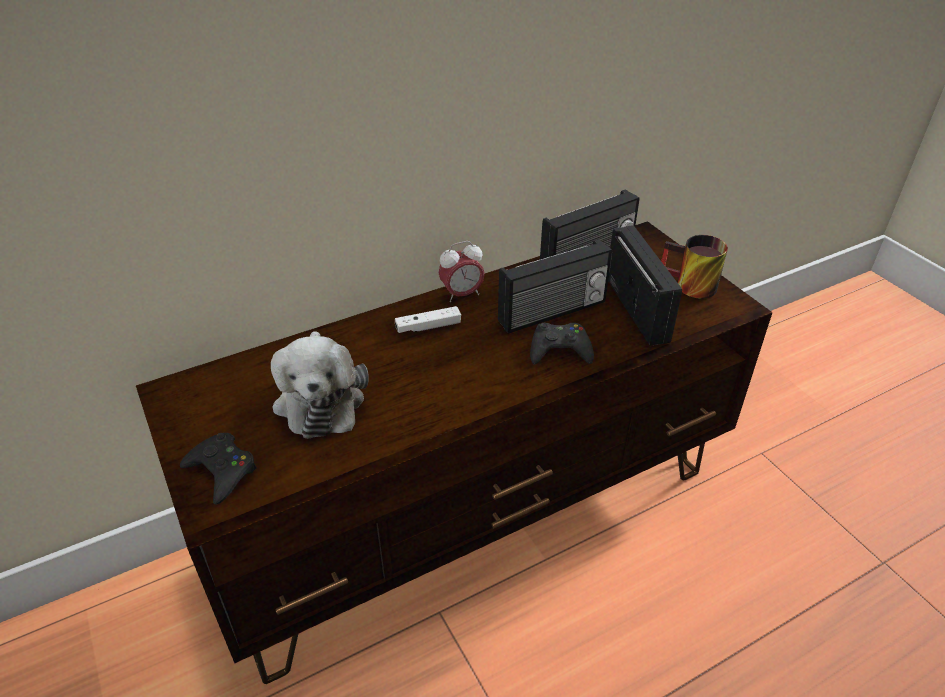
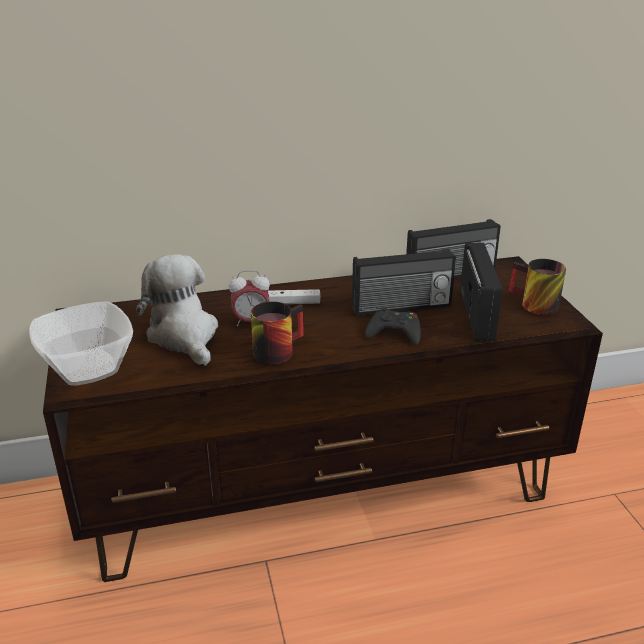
camera: 15 degrees right, 10 degrees down
(222, 471) = (90, 369): black game controller -> bowl
(320, 399) = (184, 336): plush toy -> plush toy turned 150 degrees clockwise
(437, 398) = (276, 349): none -> mug
(461, 294) = (330, 285): alarm clock -> alarm clock (251, 322)

